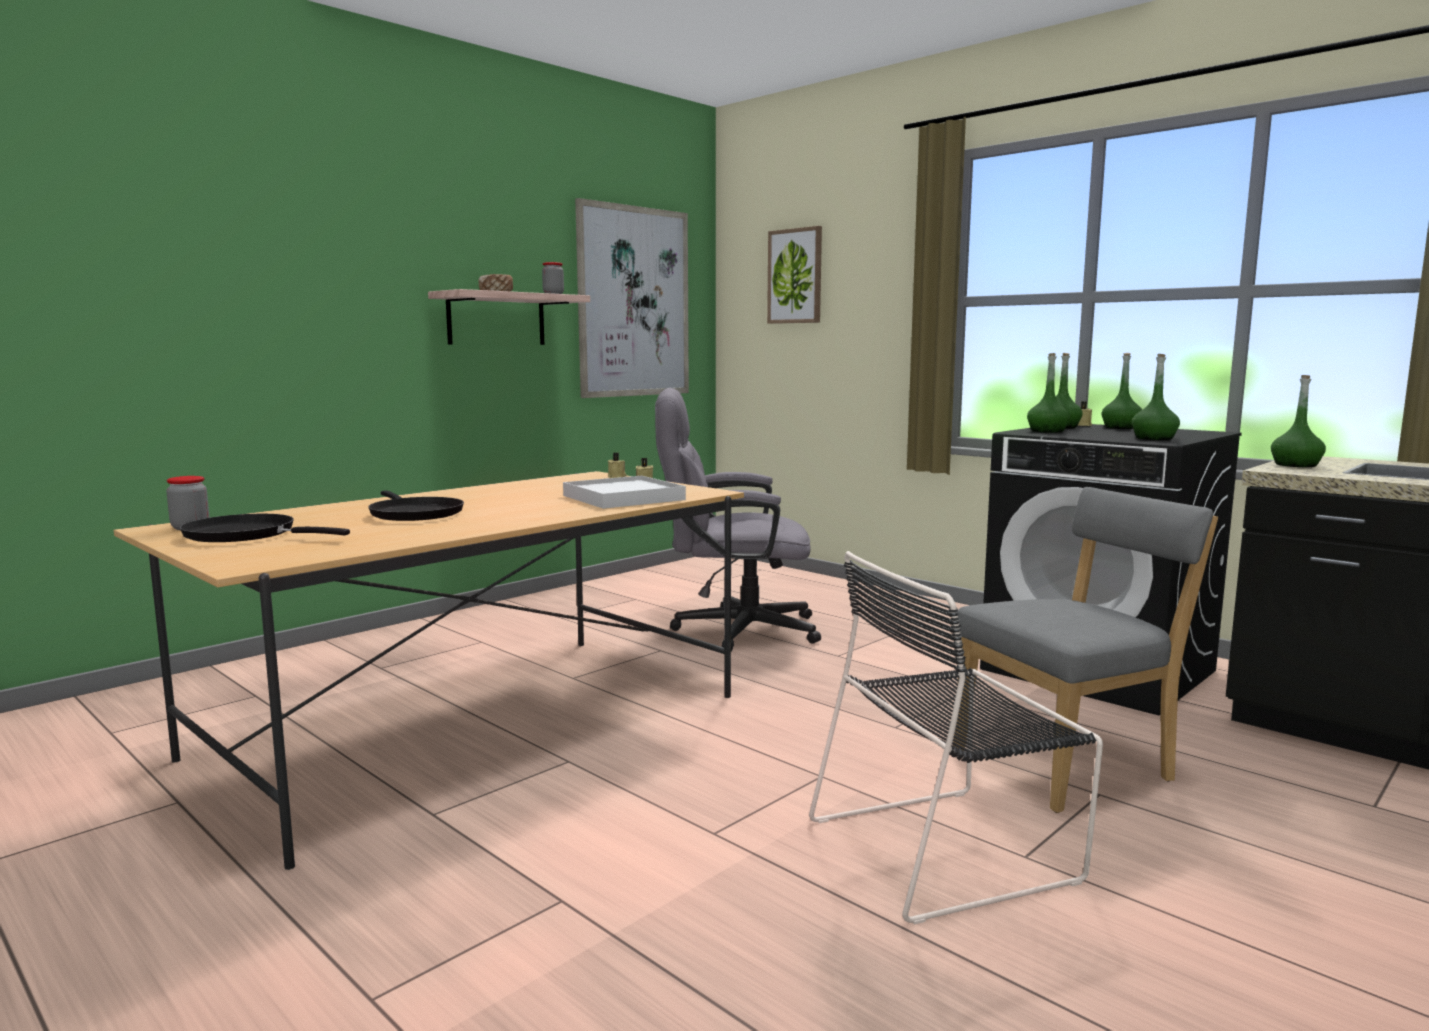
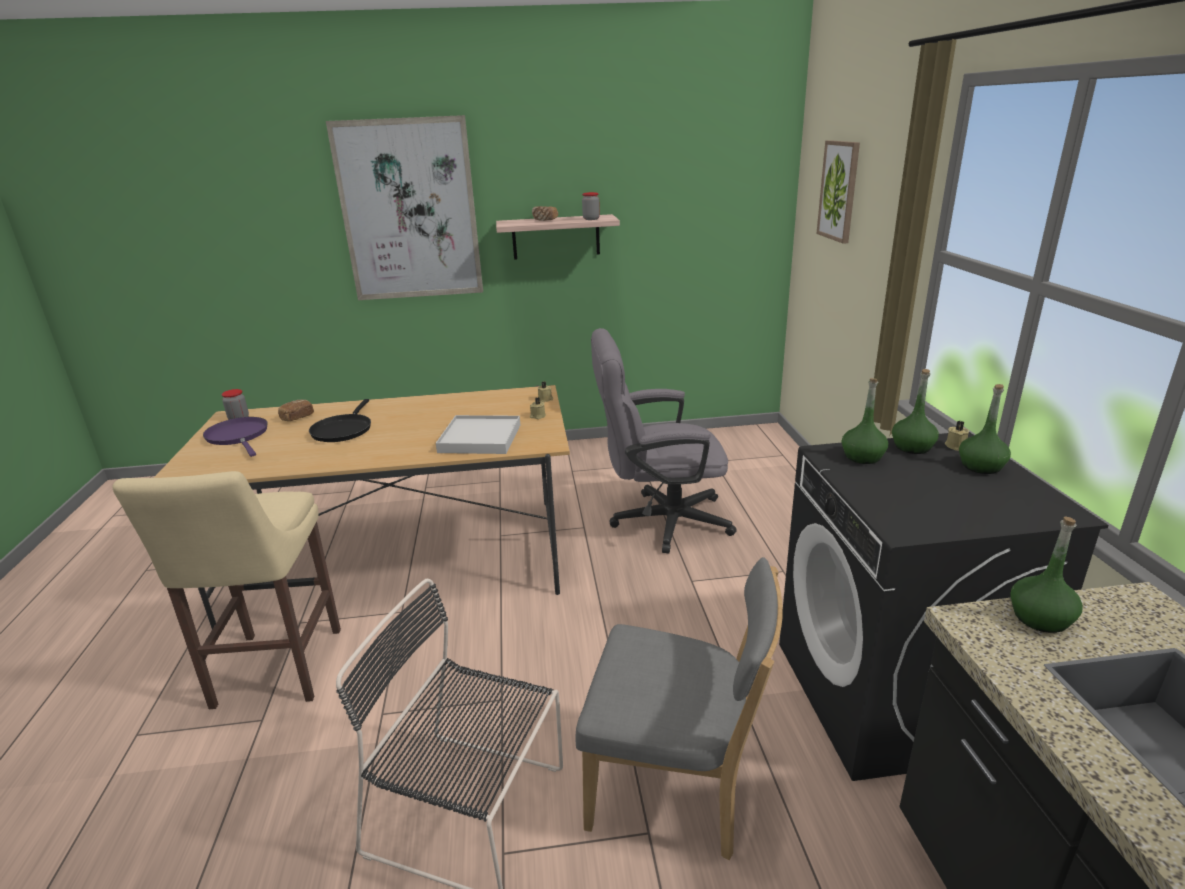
camera: 40 degrees right, 15 degrees up
(247, 535) = (238, 436): black frying pan -> purple frying pan
(301, 516) = (297, 417): none -> bread
(490, 861) = (275, 672): none -> beige stool
(633, 302) = (695, 211): picture -> picture (409, 211)
(732, 629) = (659, 521): grey office chair -> grey office chair turned 45 degrees counterclockwise
(1154, 438) = (920, 514): green bottle -> none

